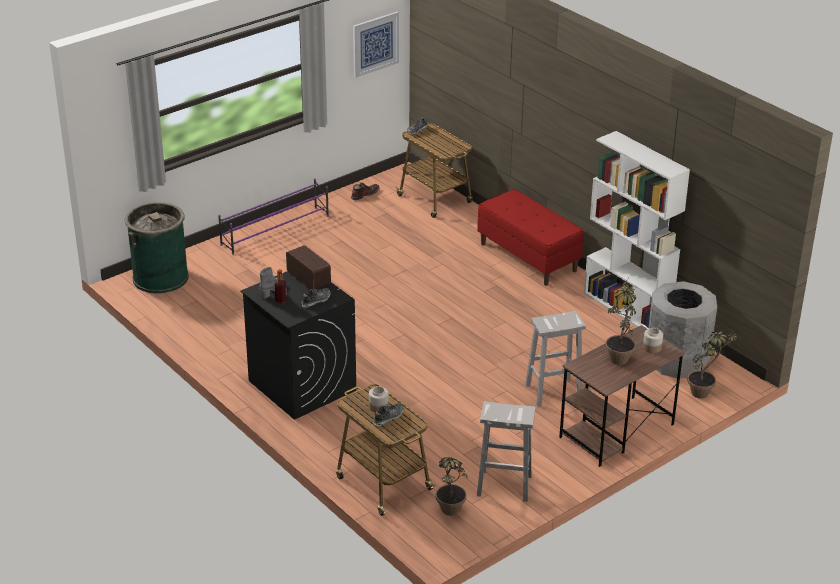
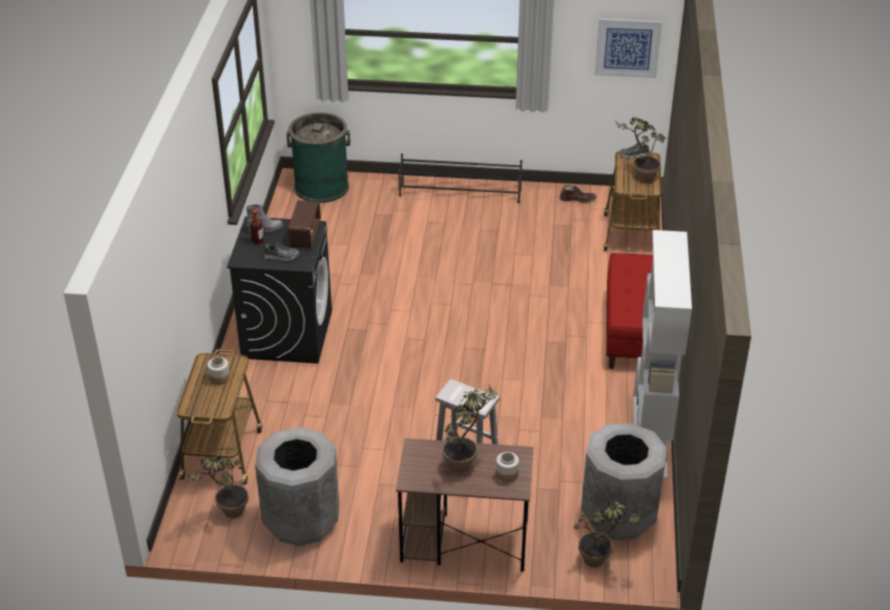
camera: 45 degrees right, 5 degrees up
(276, 230) = (460, 193): purple shoe rack -> black shoe rack
(388, 417) = (212, 391): shoe -> none
(442, 143) = (639, 178): none -> potted plant
(503, 485) = (301, 521): white stool -> grey trash can

